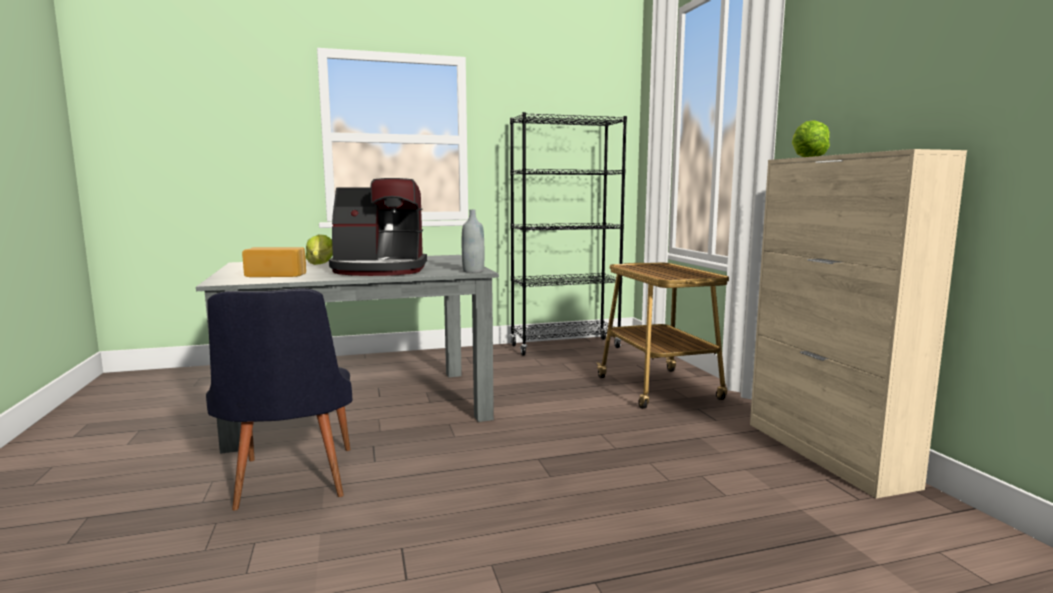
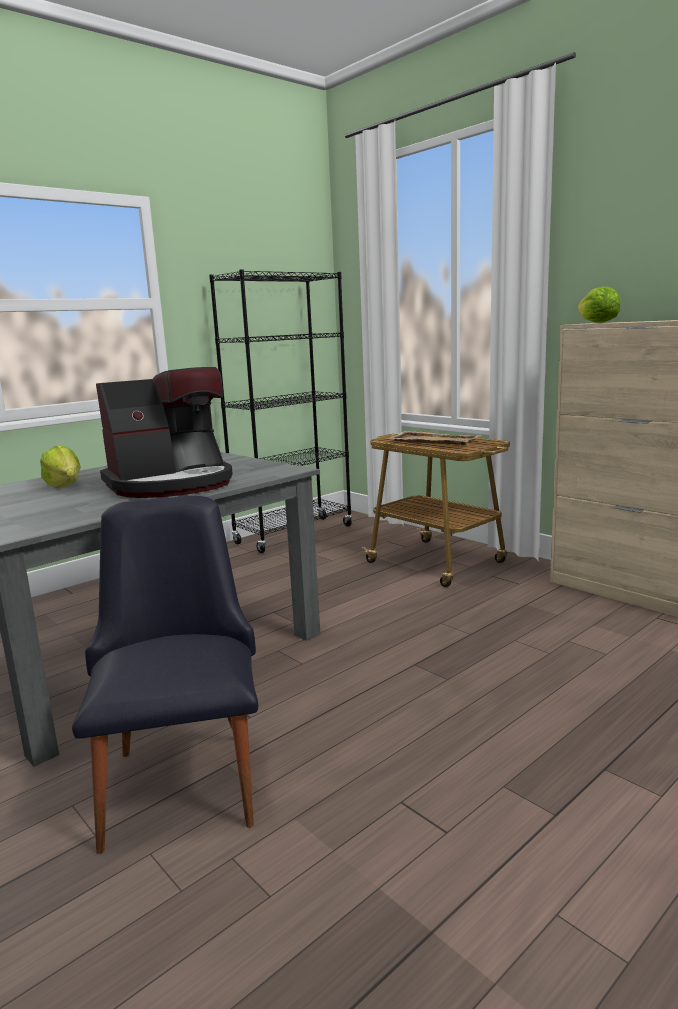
camera: 25 degrees left, 5 degrees up
(277, 275) = (55, 512): bread -> none
(291, 484) = (184, 774): black chair -> black chair turned 150 degrees counterclockwise
(473, 271) = (286, 470): grey bottle -> none
(660, 269) = (433, 441): none -> beige tray

